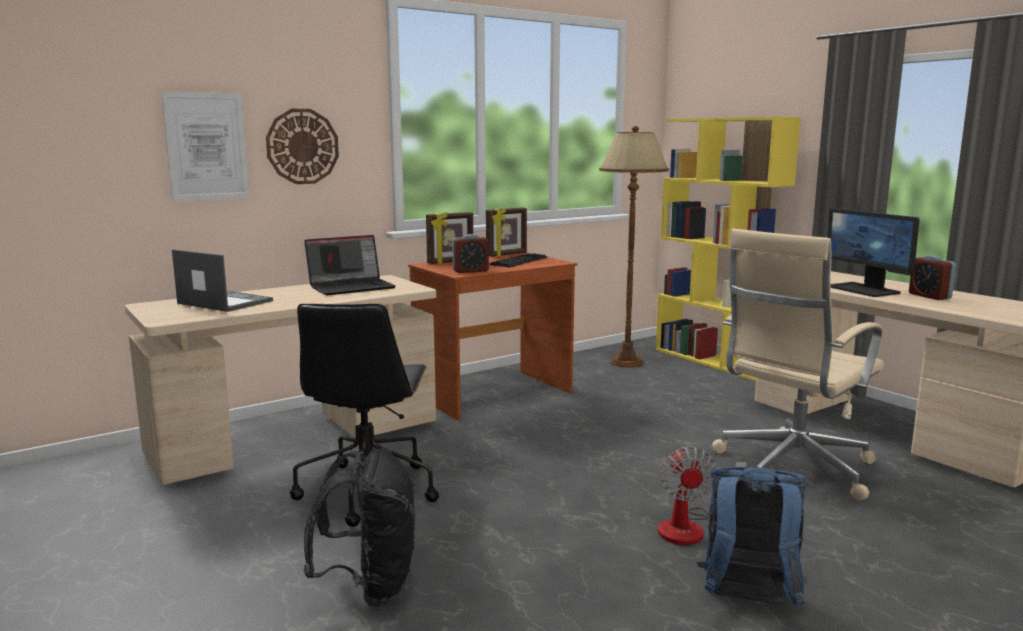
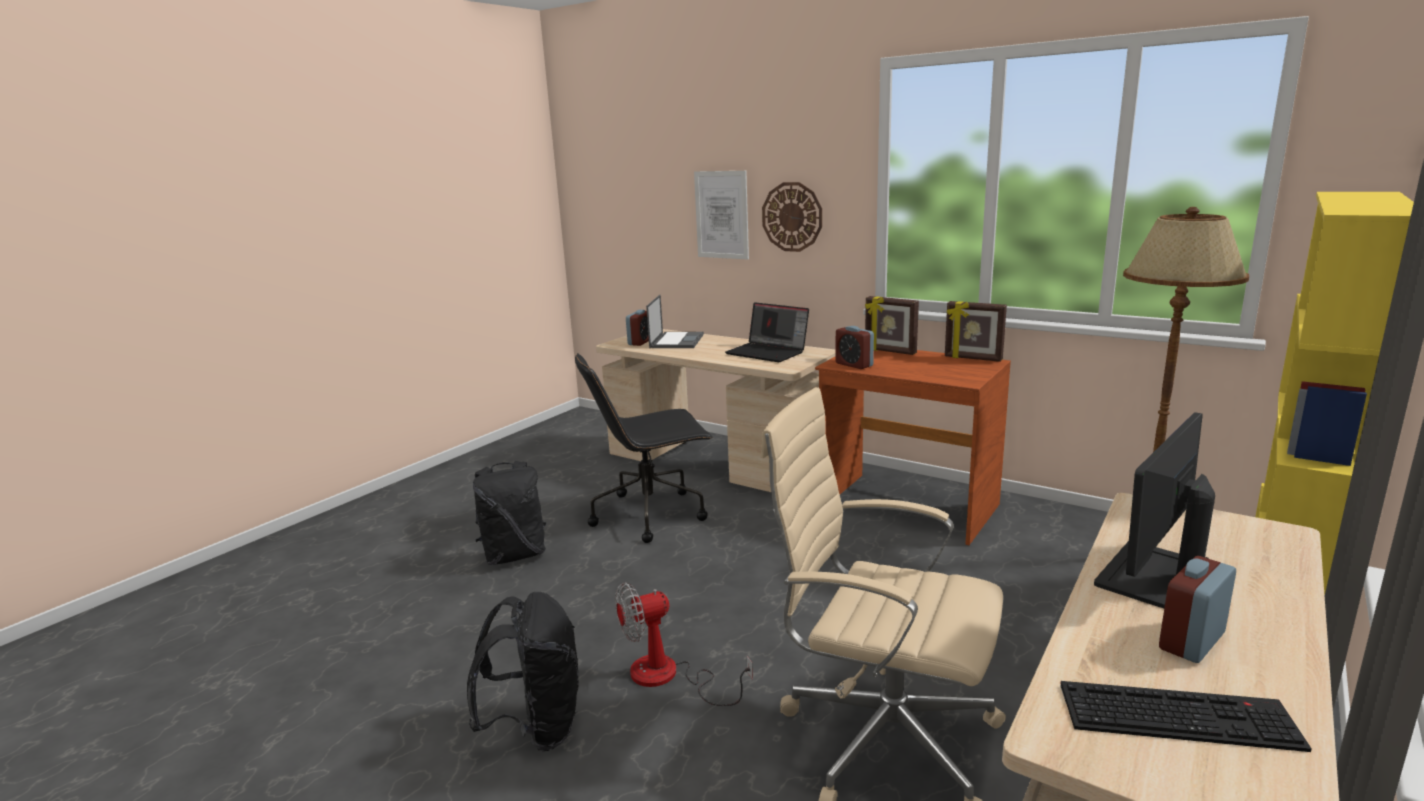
camera: 70 degrees right, 5 degrees up
(188, 312) = (640, 342): none -> alarm clock
(518, 261) = (943, 368): keyboard -> keyboard (1178, 714)
(747, 603) = (537, 727): blue backpack -> black backpack

